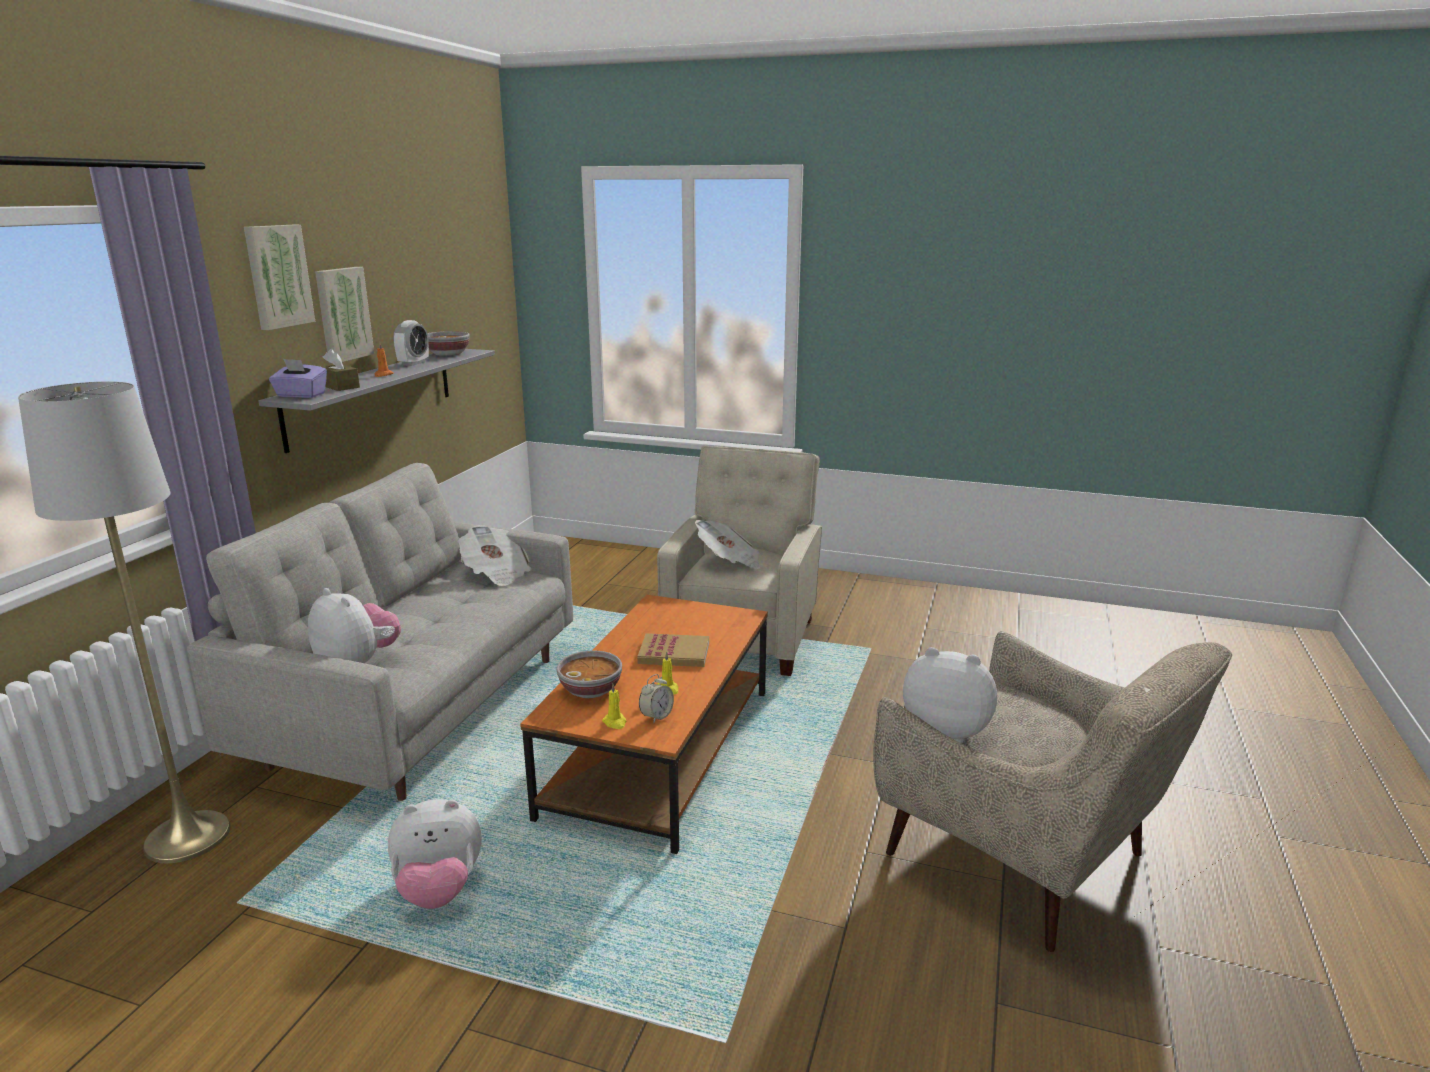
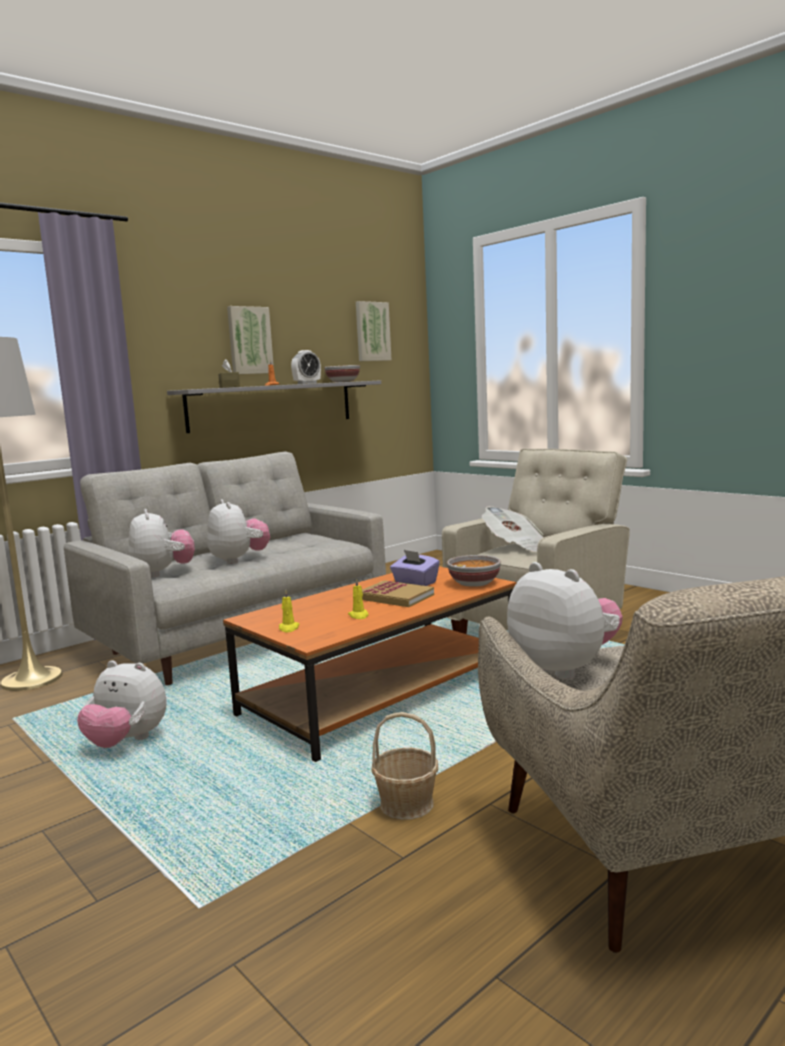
camera: 30 degrees right, 10 degrees down
(277, 276) = (193, 306): picture -> picture (372, 331)
(301, 395) = (195, 388): purple tissue box -> purple tissue box (415, 583)
(433, 625) = (239, 560): none -> plush toy
(496, 573) = (322, 539): newspaper -> none
(591, 690) = (300, 608): bowl -> bowl (474, 583)
(656, 716) = (325, 629): alarm clock -> none
(800, 873) = (406, 803): none -> basket

